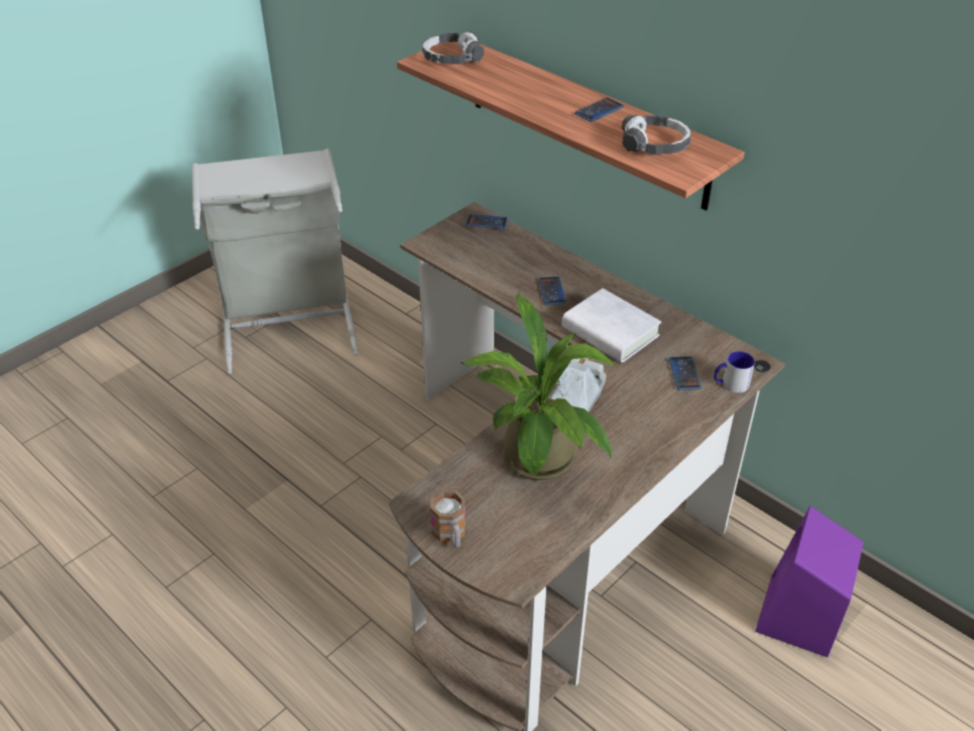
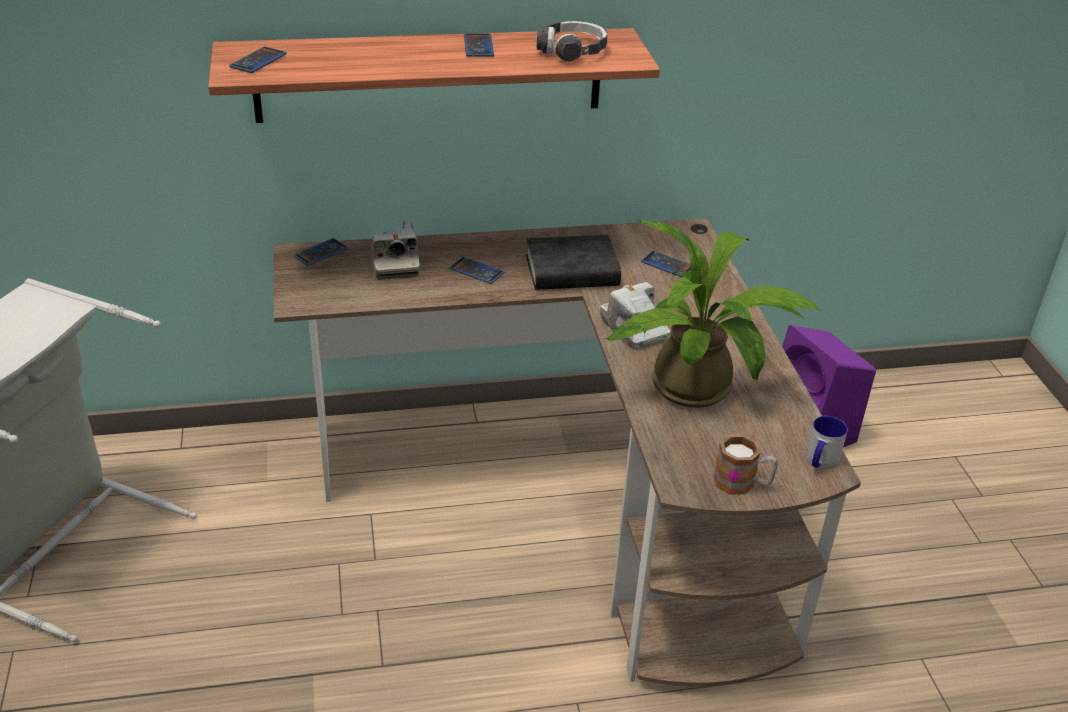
camera: 55 degrees left, 5 degrees down
(452, 58) = (258, 61): headphones -> phone
(514, 255) = (394, 264): none -> camera
(610, 332) = (572, 271): white book -> black book
(730, 384) = (704, 252): mug -> mug (820, 462)

